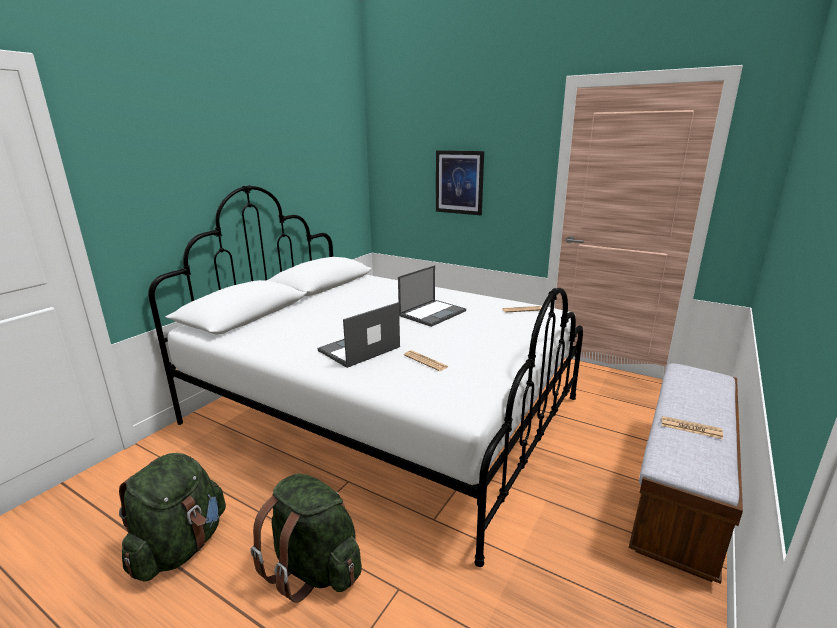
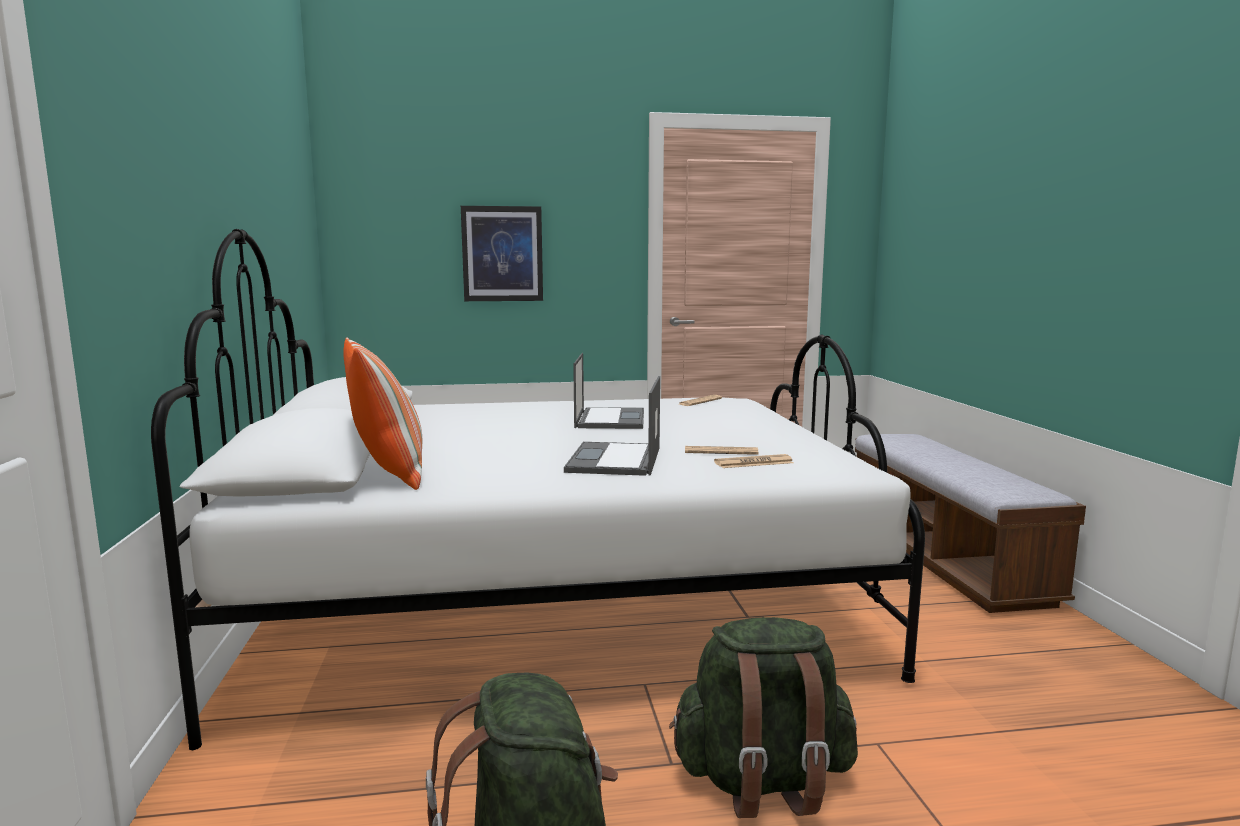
camera: 40 degrees left, 10 degrees down
(259, 326) = (389, 473): none -> pillow
(691, 428) = (968, 468): newspaper -> newspaper (753, 463)

